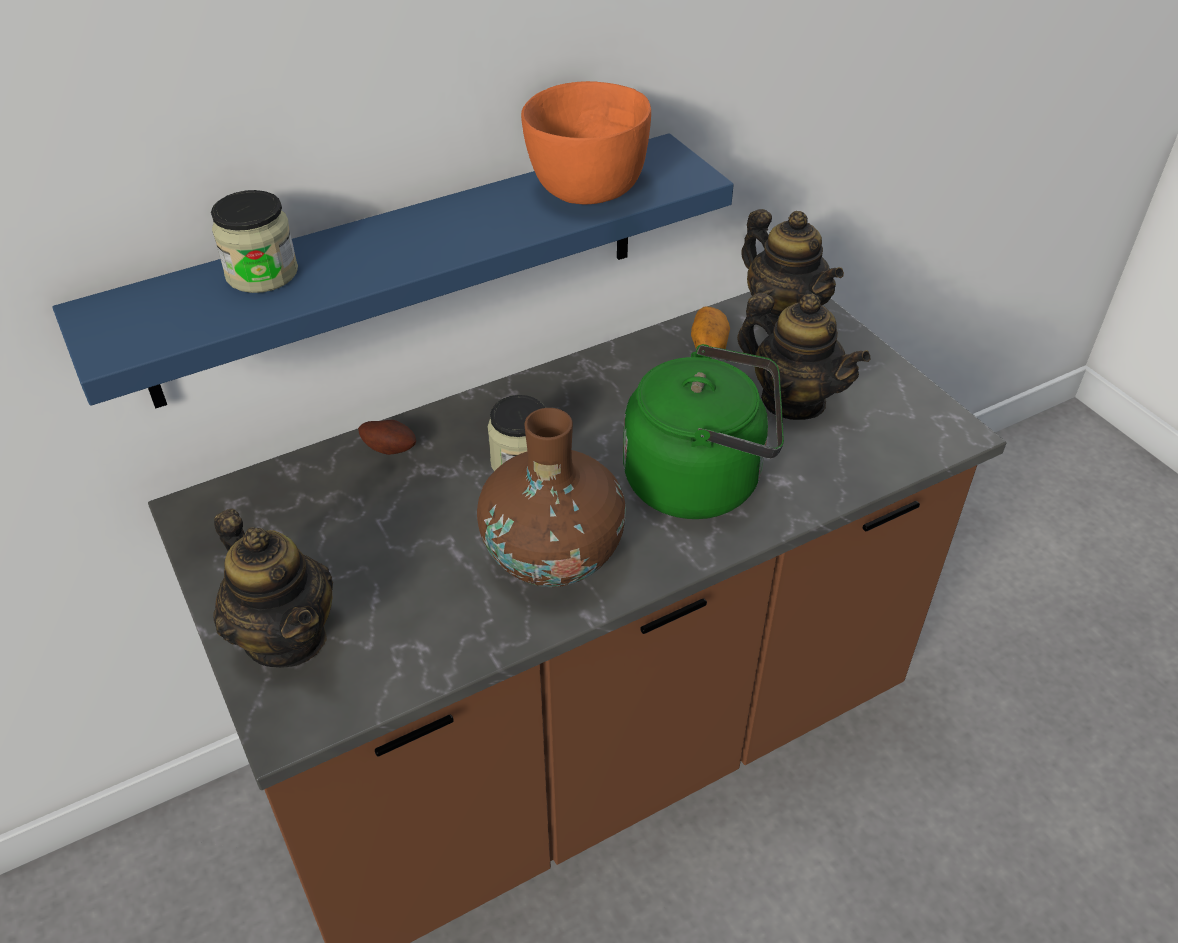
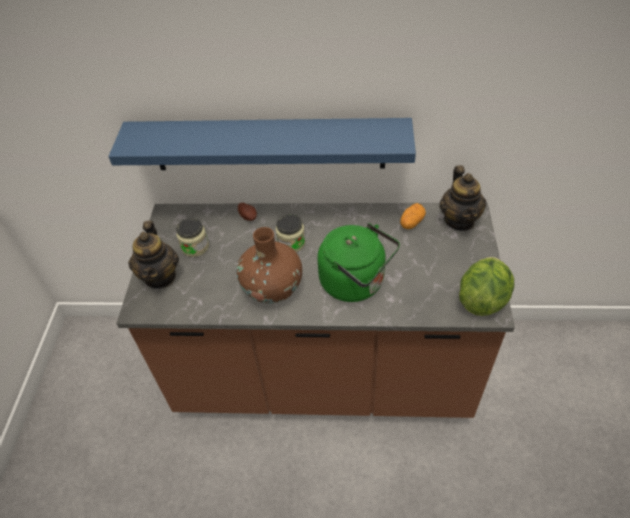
camera: 35 degrees right, 5 degrees up
(262, 273) = (196, 132): jar -> jar (195, 247)
(585, 188) = (348, 134): orange bowl -> none
(793, 400) = (427, 263): teapot -> none
(924, 419) = (482, 298): none -> lettuce

